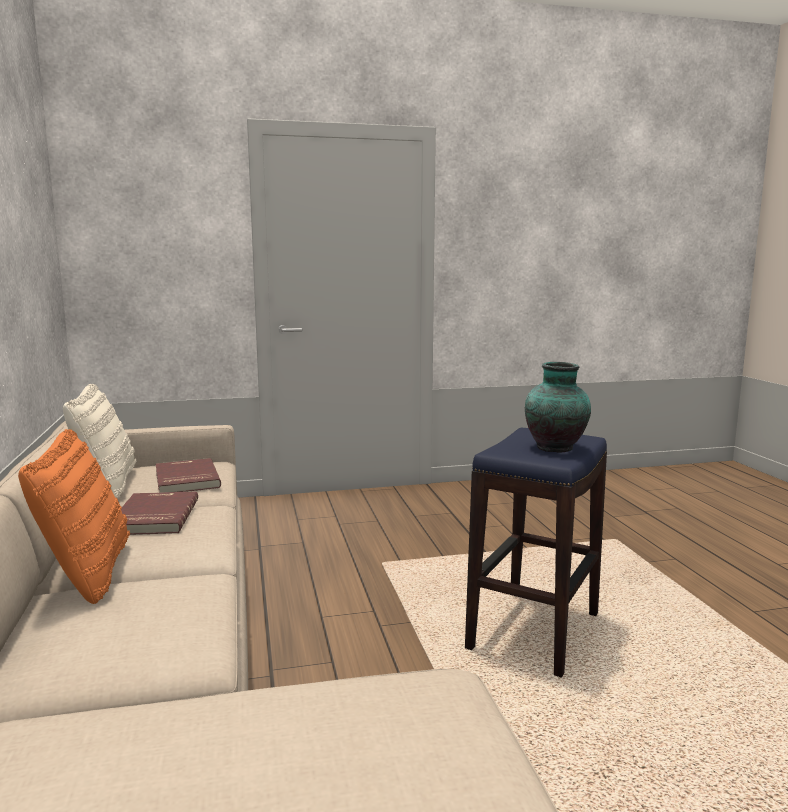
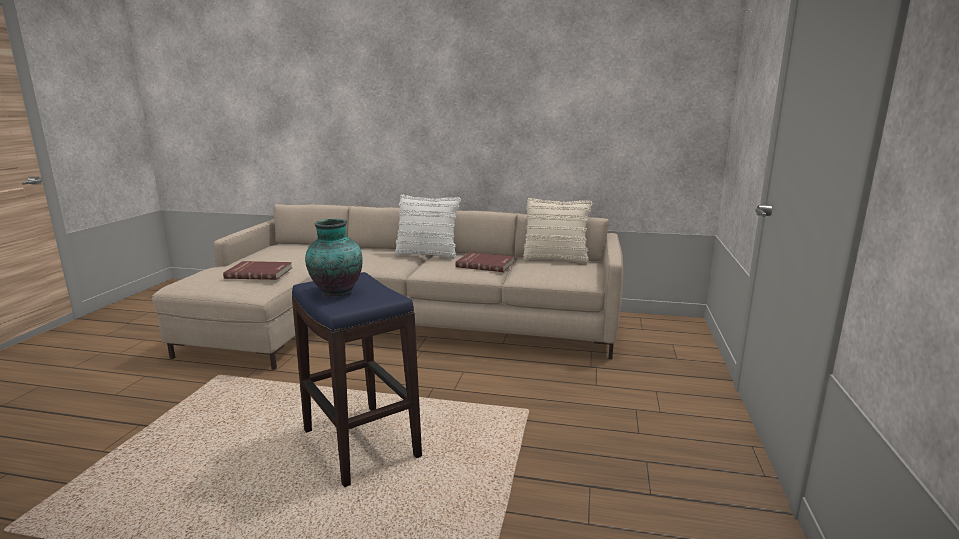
camera: 115 degrees right, 5 degrees up
(87, 574) = (428, 255): orange pillow -> white pillow
(185, 479) = (549, 272): red book -> red book (259, 273)

